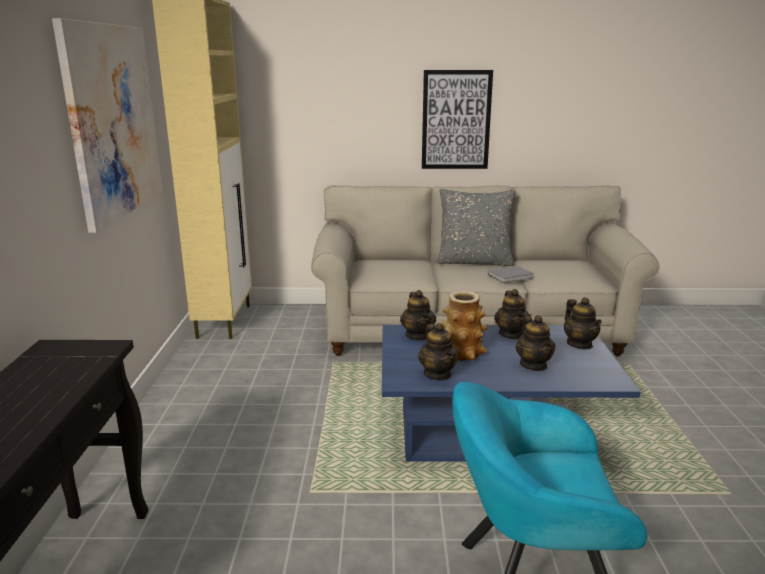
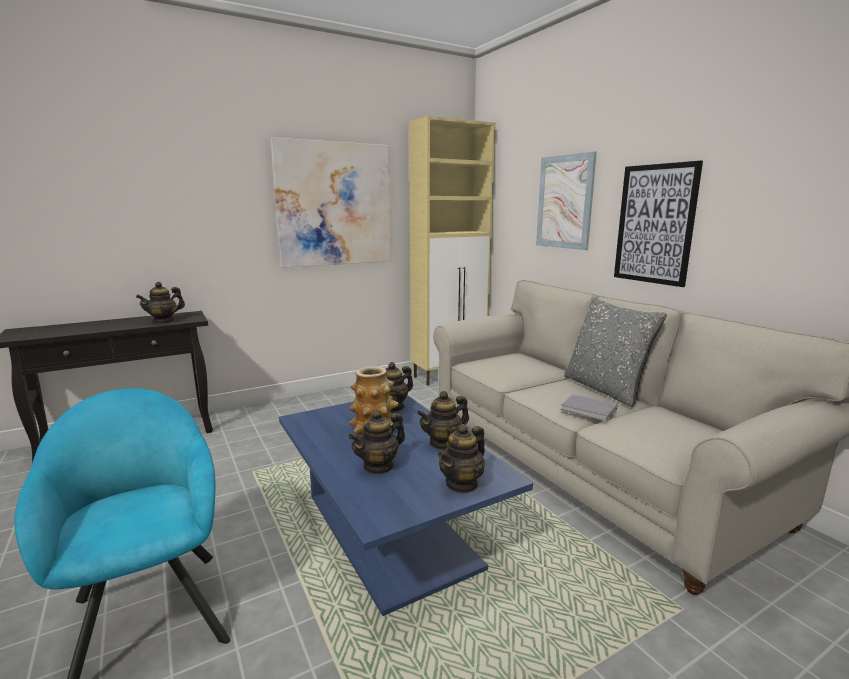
camera: 60 degrees right, 5 degrees down
(352, 101) = (564, 202): none -> picture
(438, 374) = (322, 429): teapot -> teapot (164, 321)

